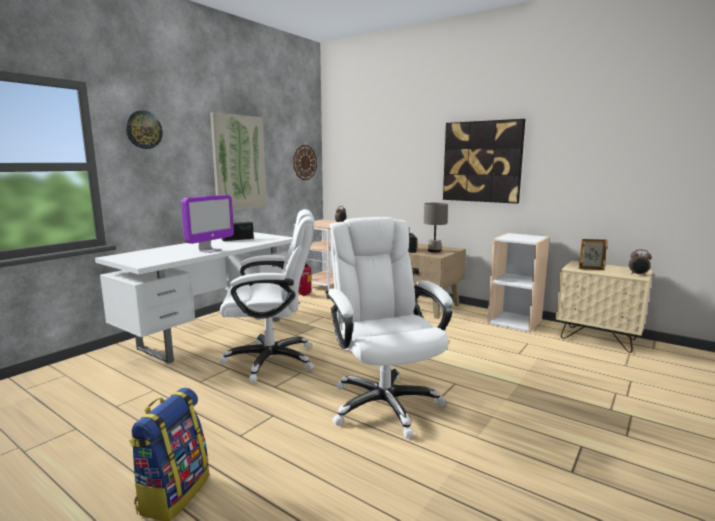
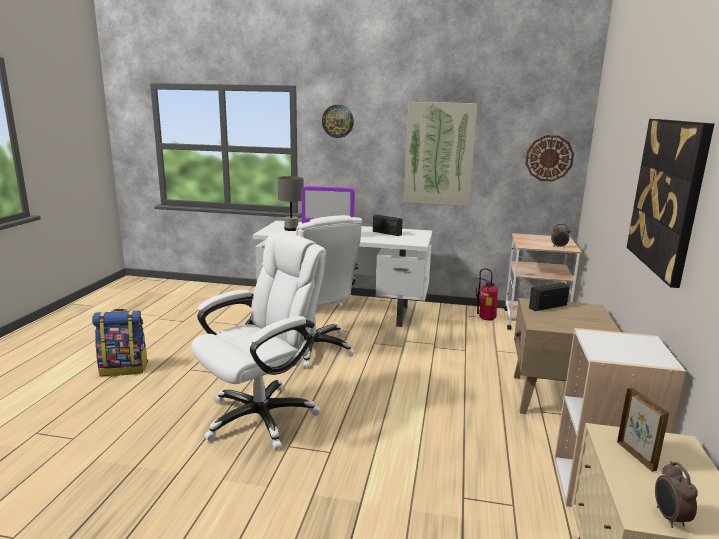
camera: 65 degrees right, 5 degrees up
(434, 251) = (565, 320): grey table lamp -> grey table lamp (291, 229)

